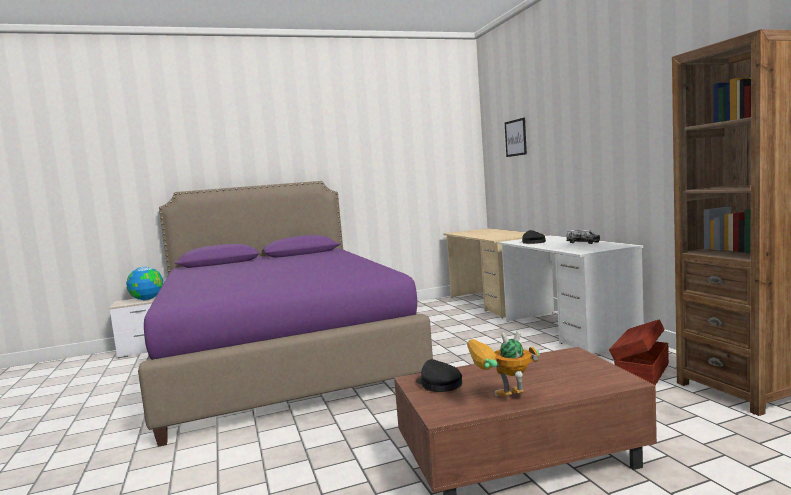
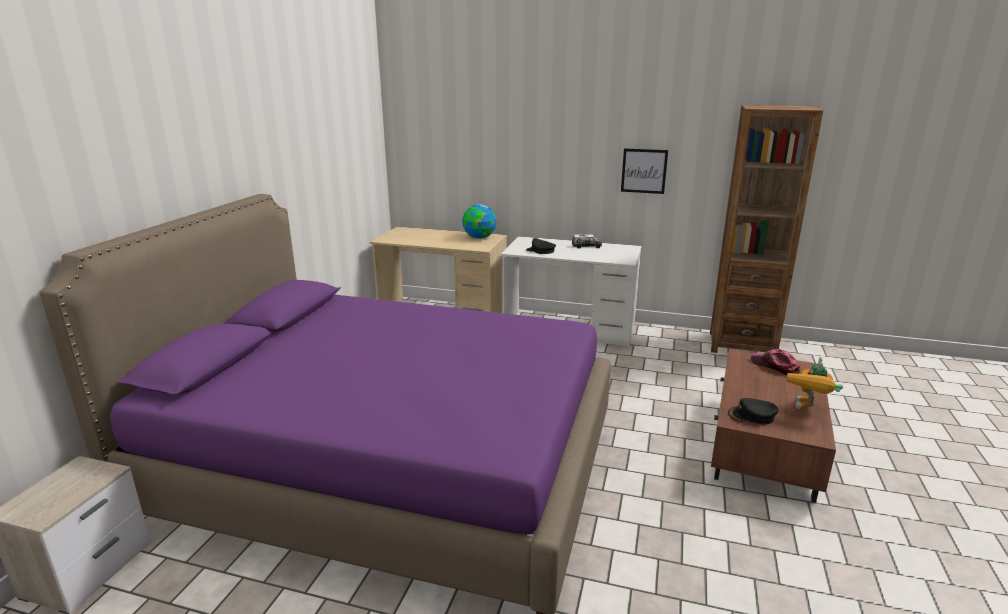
camera: 55 degrees left, 15 degrees up
(147, 299) = (75, 481): globe -> globe (479, 237)
(515, 137) = (457, 125): picture -> picture (644, 171)
(583, 368) = (775, 366): none -> cap
(641, 373) = (682, 351): brown storage box -> none

